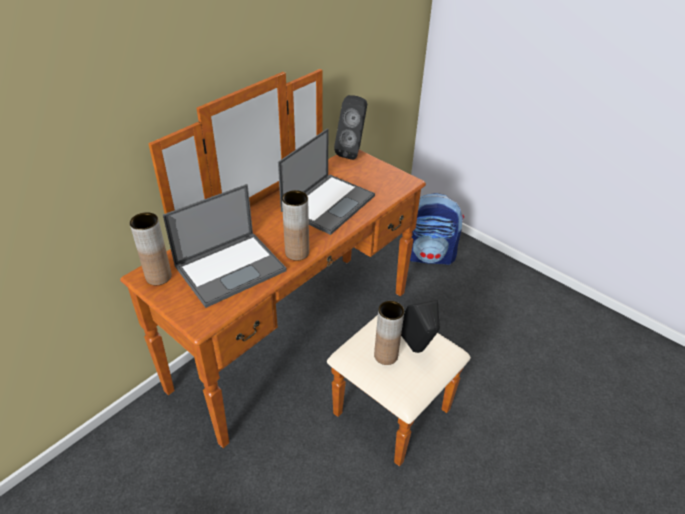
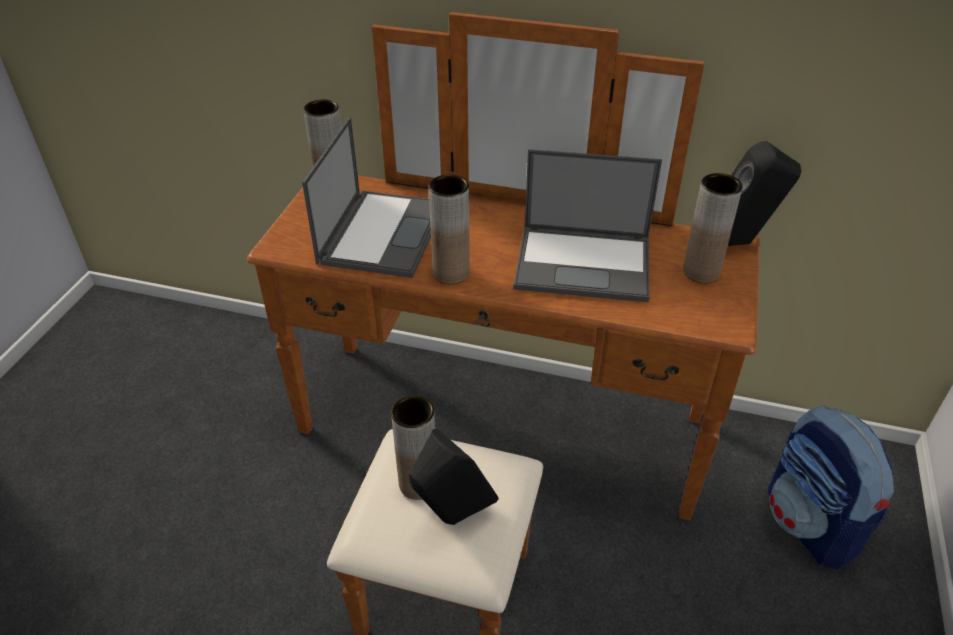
camera: 65 degrees right, 0 degrees up
(231, 267) = (383, 232): laptop -> laptop turned 105 degrees counterclockwise
(364, 172) = (701, 272): none -> brown vase

